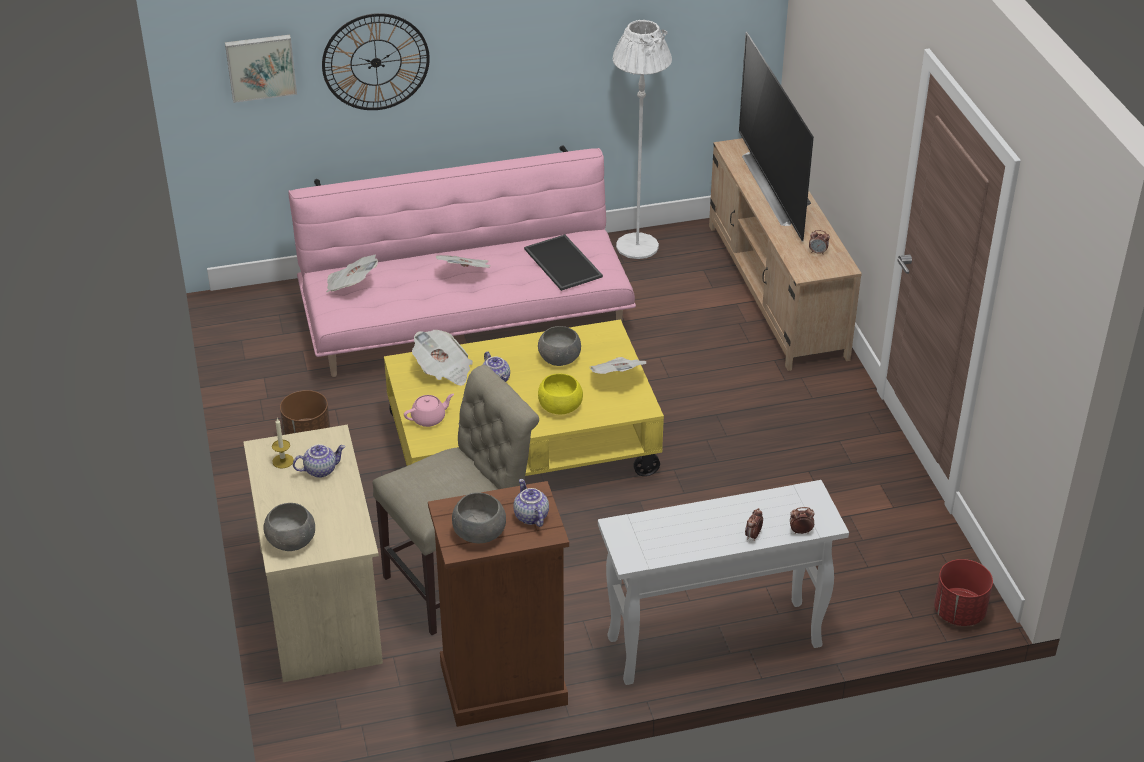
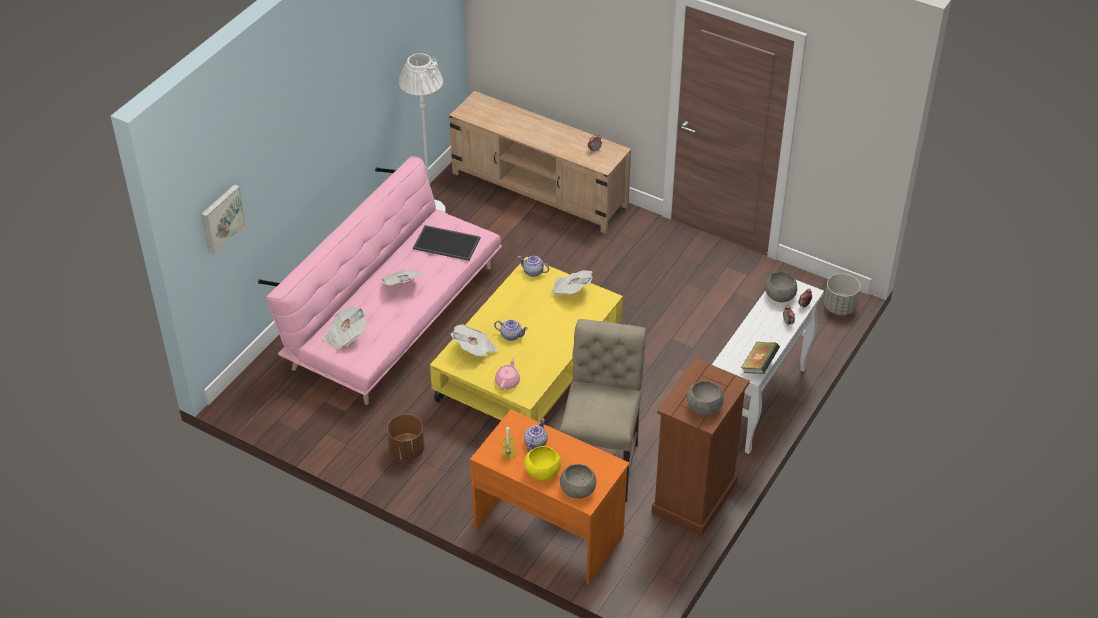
camera: 45 degrees left, 5 degrees up
(322, 604) = (549, 530): beige desk -> orange desk
(376, 62) = (279, 173): wall clock -> none
(530, 516) = (714, 381): teapot -> teapot (533, 272)
(559, 358) = (526, 300): grey bowl -> grey bowl (780, 295)
(559, 406) = (565, 327): yellow bowl -> yellow bowl (542, 472)
(650, 556) = (759, 366): none -> book
(777, 187) = (522, 123): television -> none
(958, 612) = (839, 307): red planter -> grey planter

